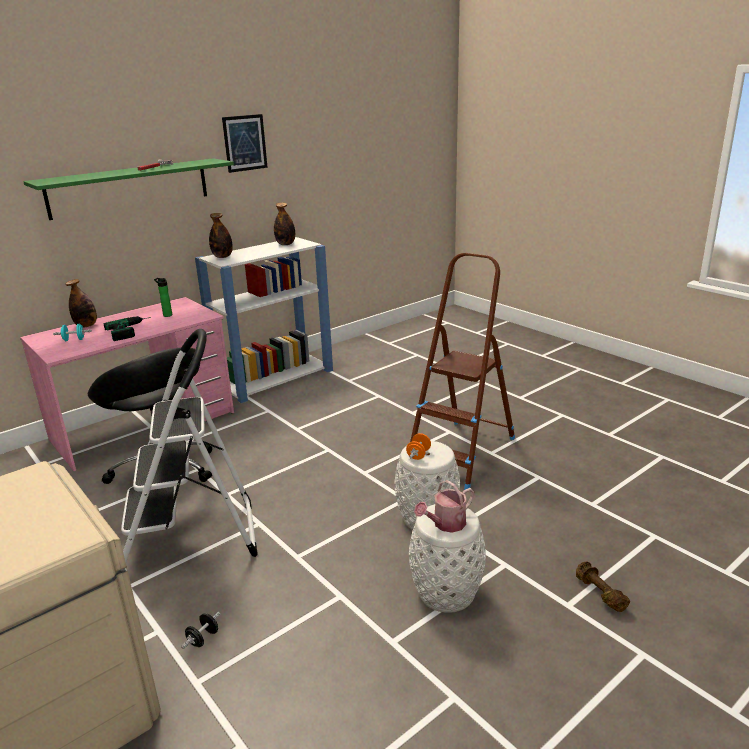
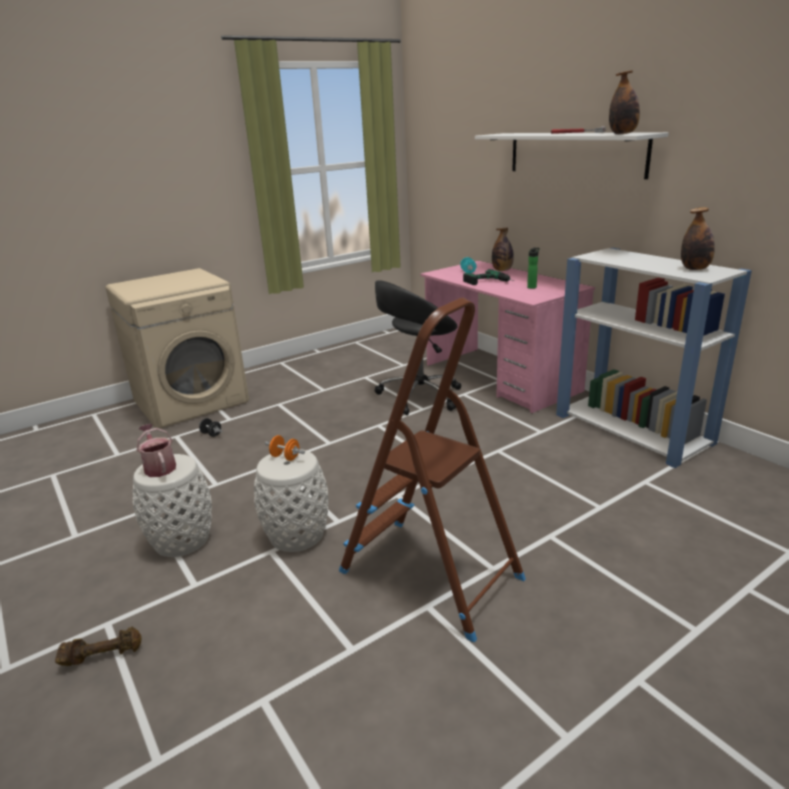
camera: 95 degrees right, 0 degrees up
(129, 188) = (575, 154): green shelf -> white shelf
(192, 538) = (321, 418): step ladder -> none
(222, 257) = (614, 253): bottle -> bottle (622, 134)
(245, 143) = (718, 115): picture -> none

